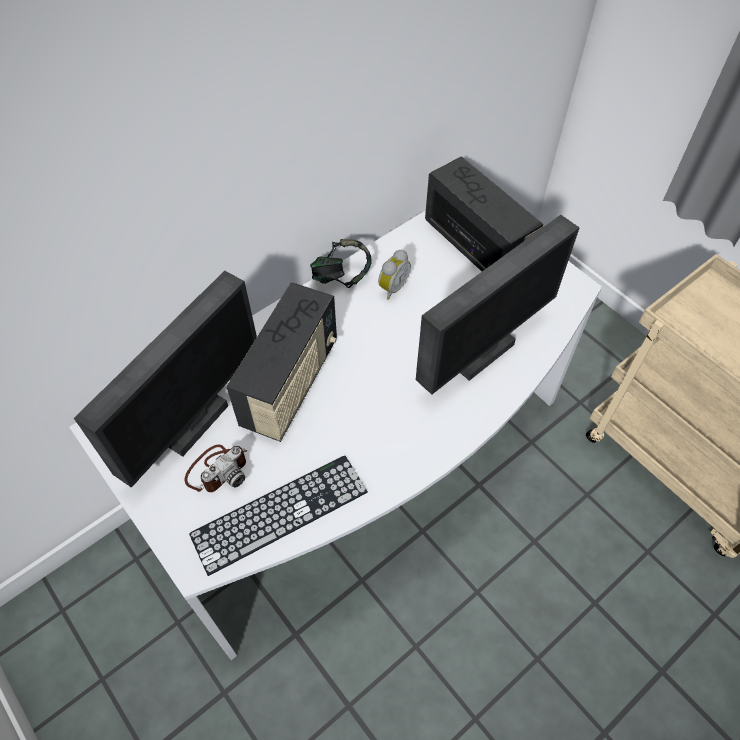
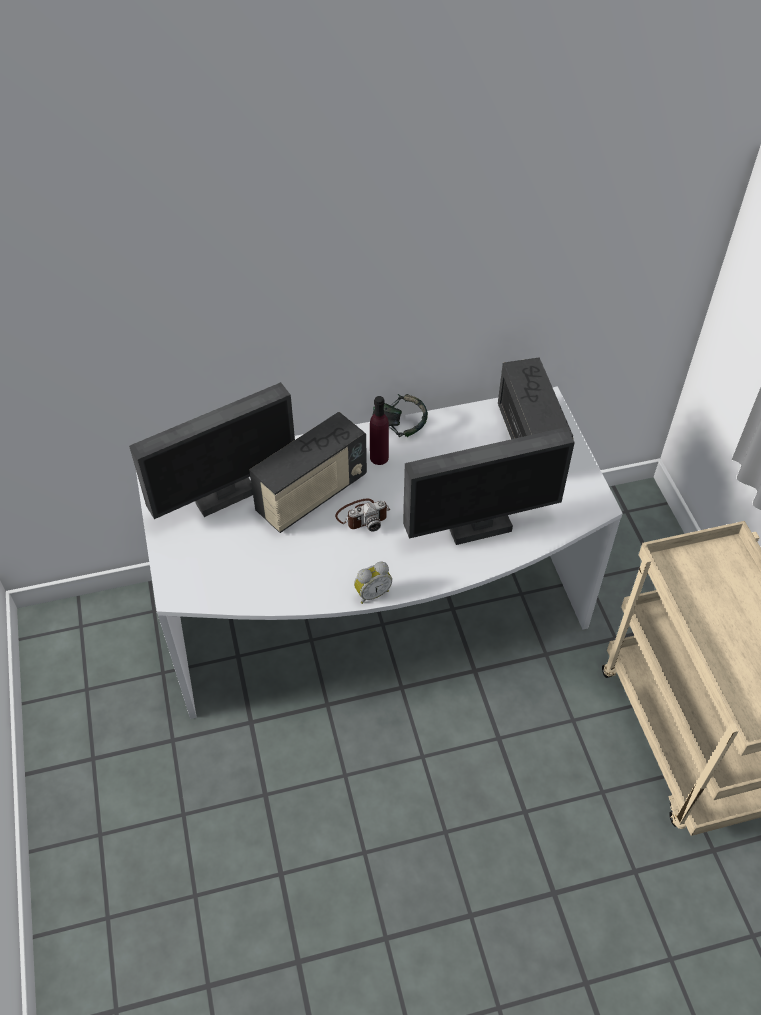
camera: 25 degrees right, 5 degrees down
(218, 469) = (224, 535): camera -> camera (363, 516)
(280, 513) = (253, 583): keyboard -> none
(339, 316) = (379, 457): none -> purple bottle
(392, 287) = (436, 450): alarm clock -> alarm clock (372, 593)

